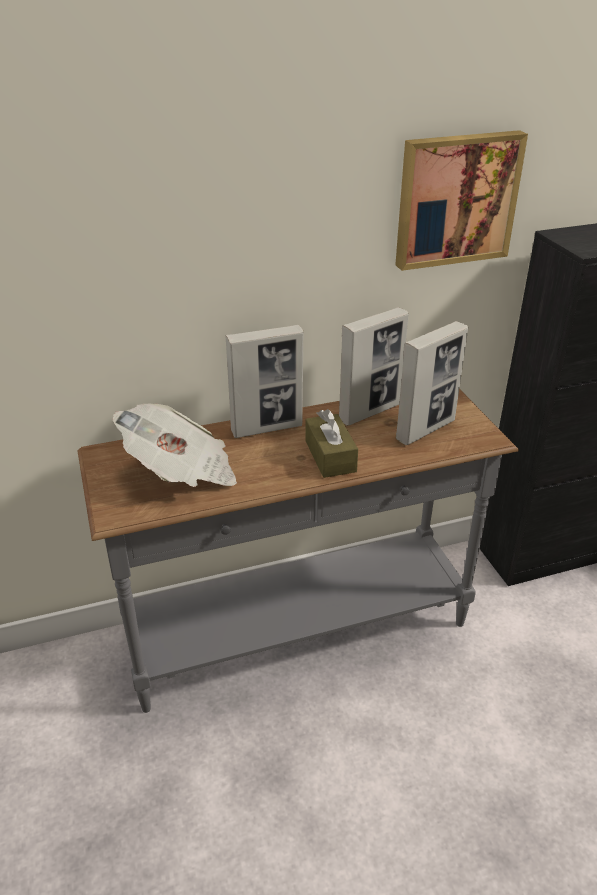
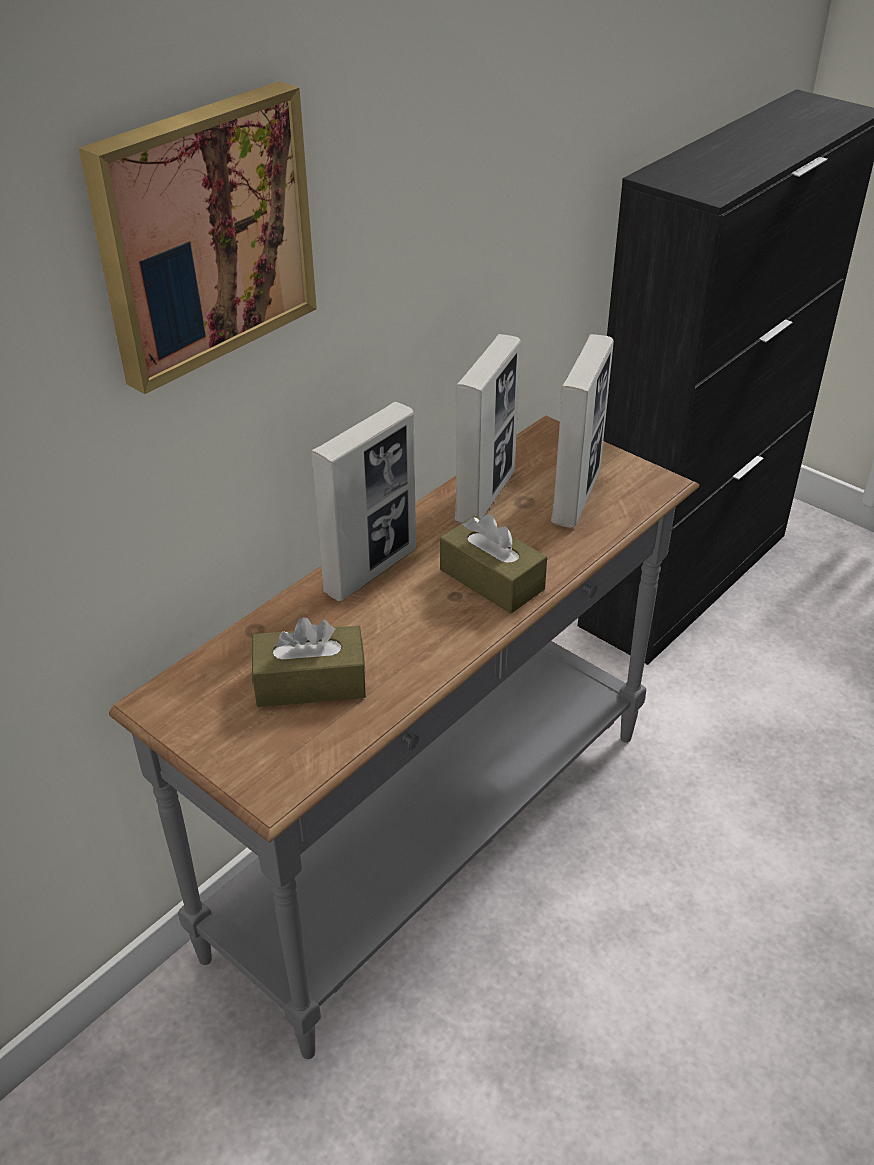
camera: 30 degrees left, 5 degrees up
(181, 472) = (310, 682): newspaper -> brown tissue box
(455, 199) = (535, 157): picture -> picture (201, 233)

